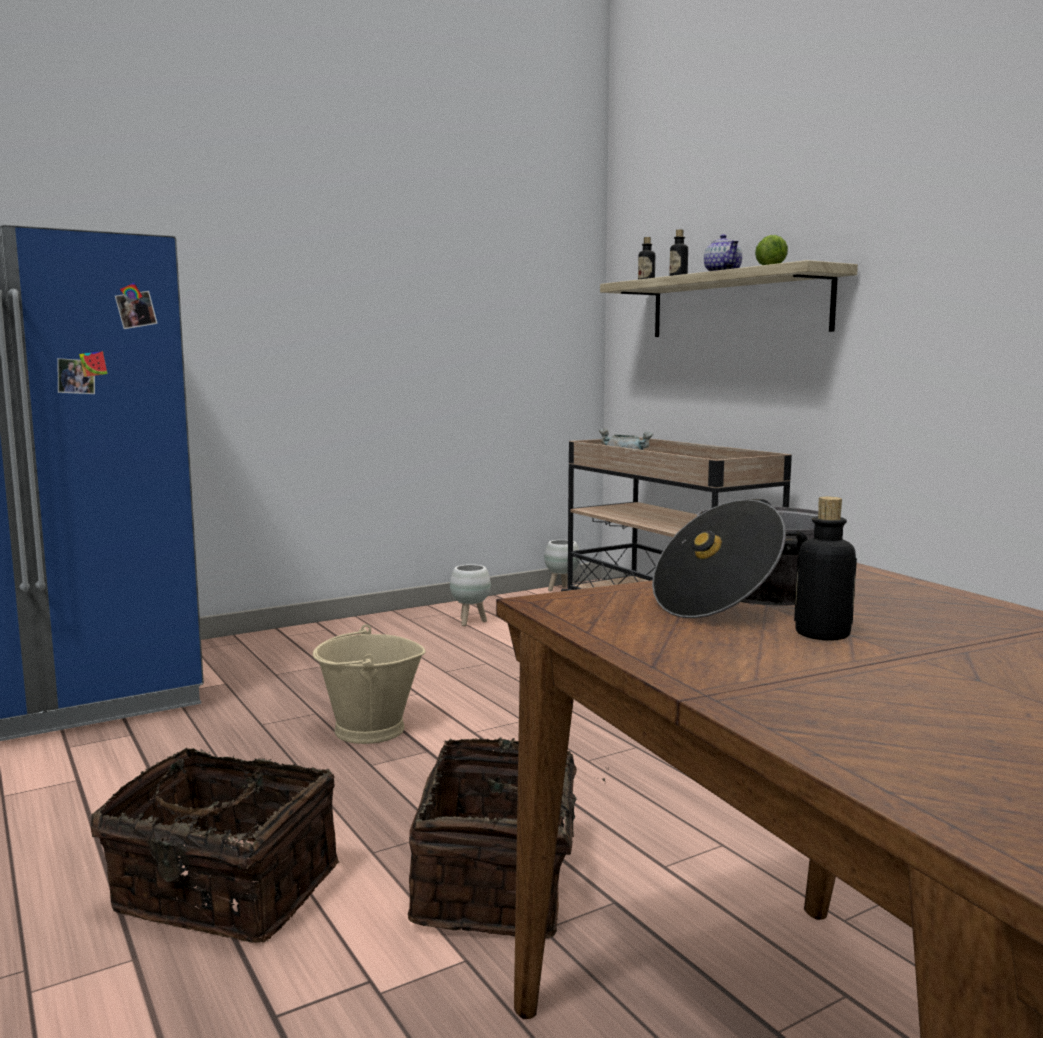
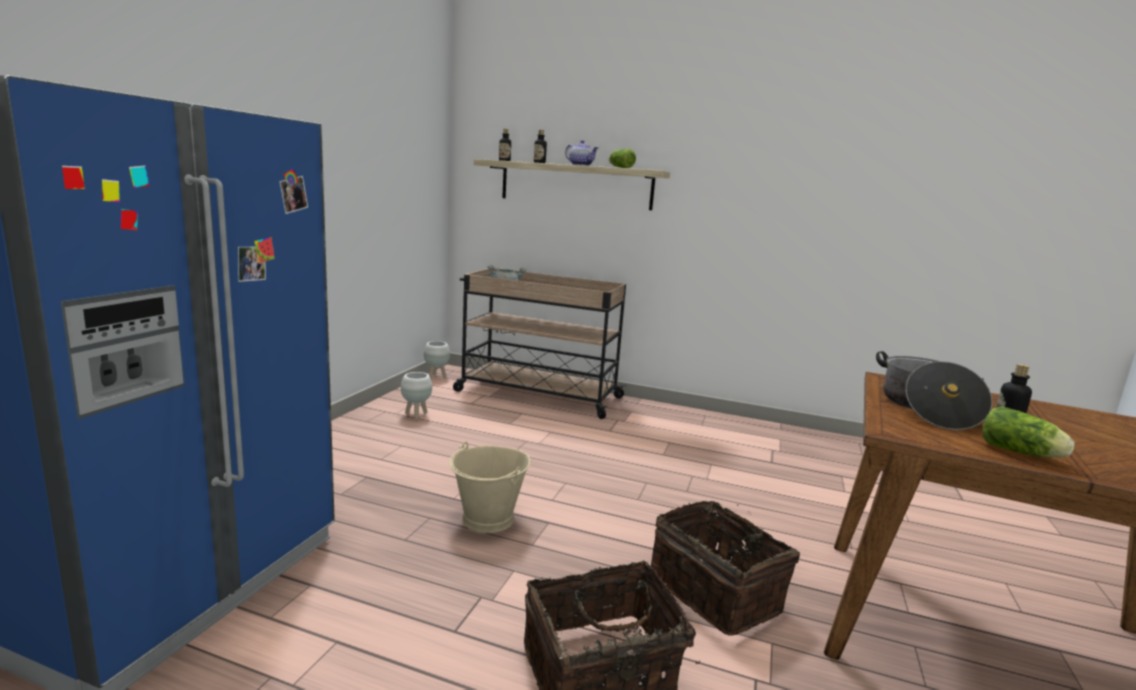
camera: 40 degrees left, 5 degrees up
(695, 655) = (1022, 453): none -> lettuce

